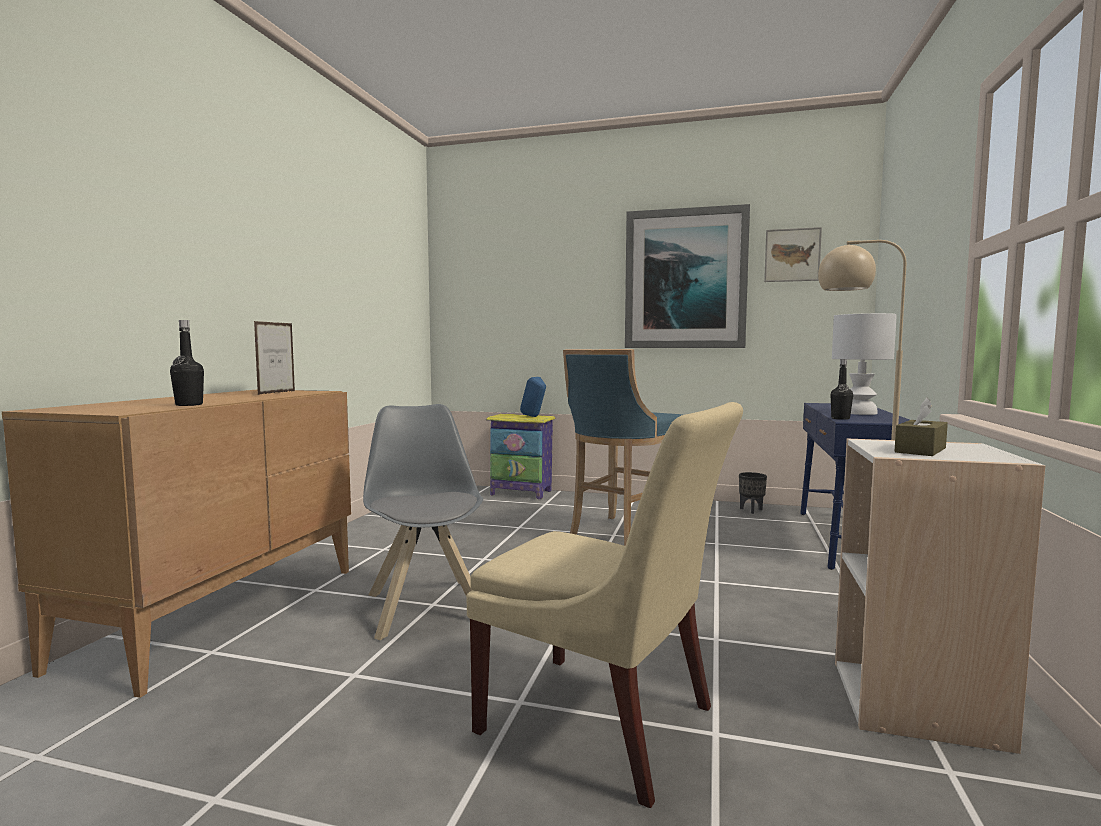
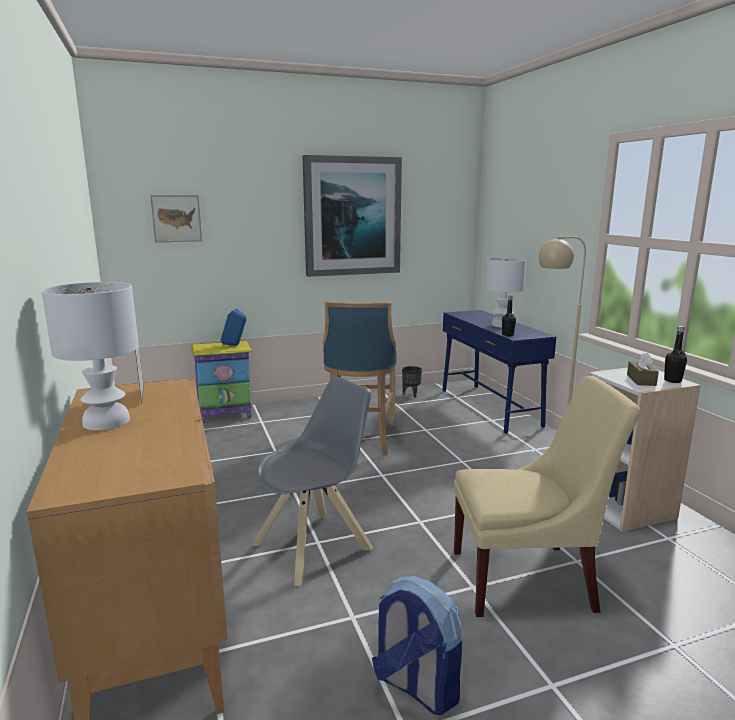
camera: 35 degrees left, 10 degrees up
(189, 405) = (175, 445): black bottle -> black bottle (672, 380)
(204, 397) = (106, 422): none -> white table lamp
(297, 762) = (415, 686): none -> backpack
(426, 606) = (315, 545): grey chair -> grey chair turned 105 degrees clockwise
(792, 255) = (428, 199): picture -> picture (176, 218)

